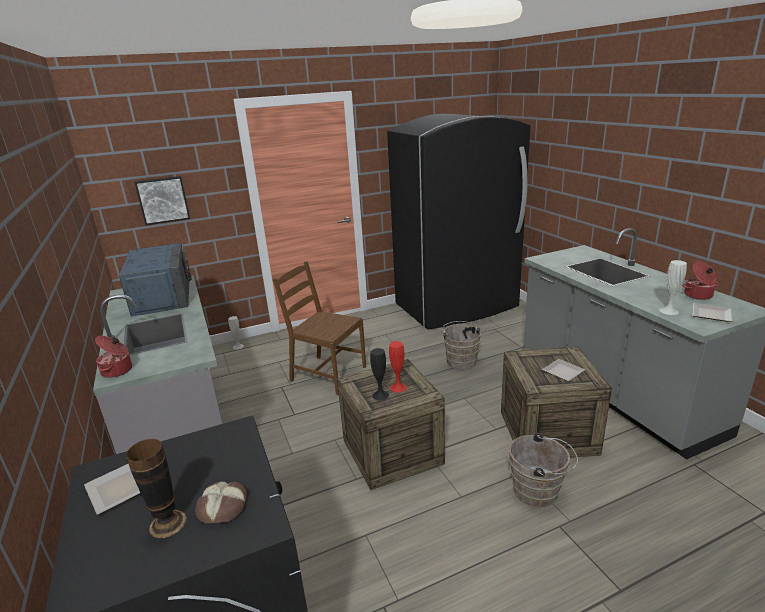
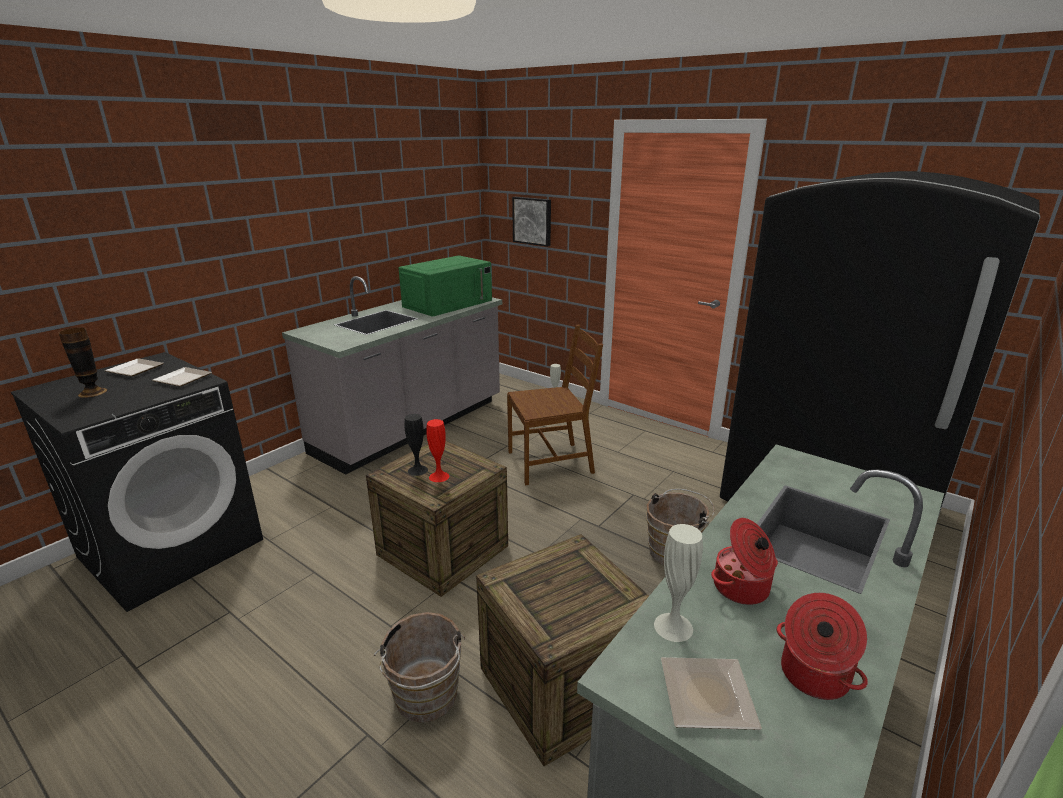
camera: 60 degrees right, 0 degrees up
(118, 371) = (310, 330): cooking pot -> cooking pot (742, 588)
(162, 296) = (448, 303): blue microwave -> green microwave
(224, 507) = (104, 403): bread -> none
(327, 374) = (551, 462): brown chair -> brown chair turned 75 degrees clockwise
(562, 371) = (562, 600): plate -> plate (185, 379)

